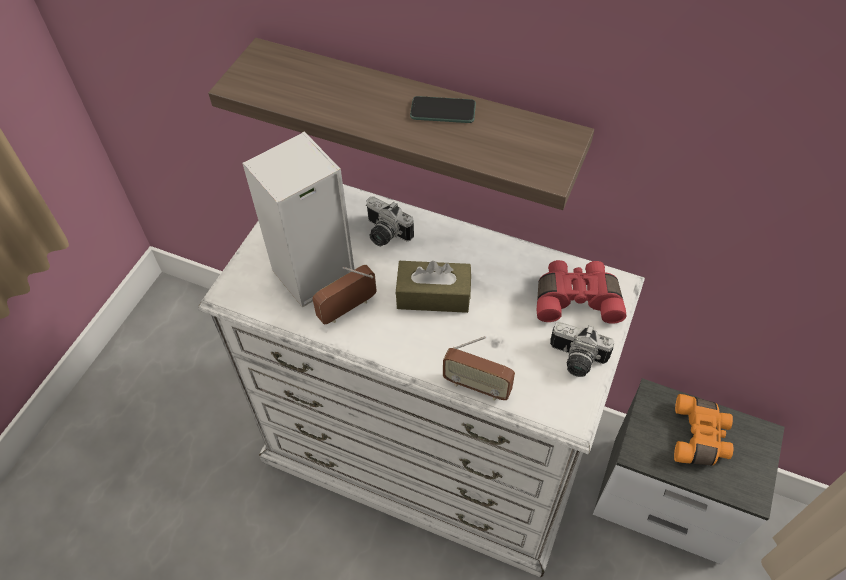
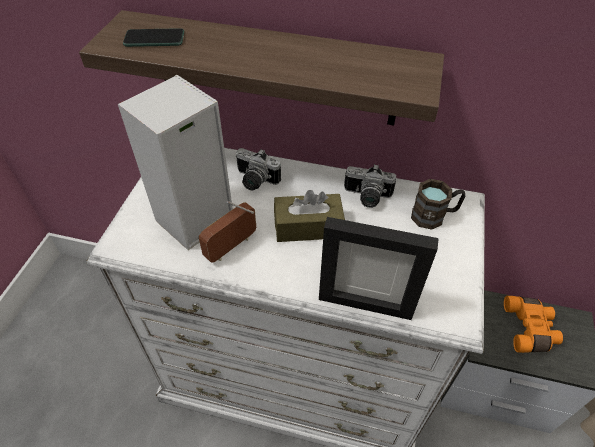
camera: 10 degrees left, 5 degrees down
(443, 111) = (305, 50): phone -> phone (154, 39)
(477, 386) = (365, 302): radio -> picture frame
(575, 360) = (448, 268): camera -> camera (366, 197)
(576, 298) = (434, 216): red binoculars -> brown mug

